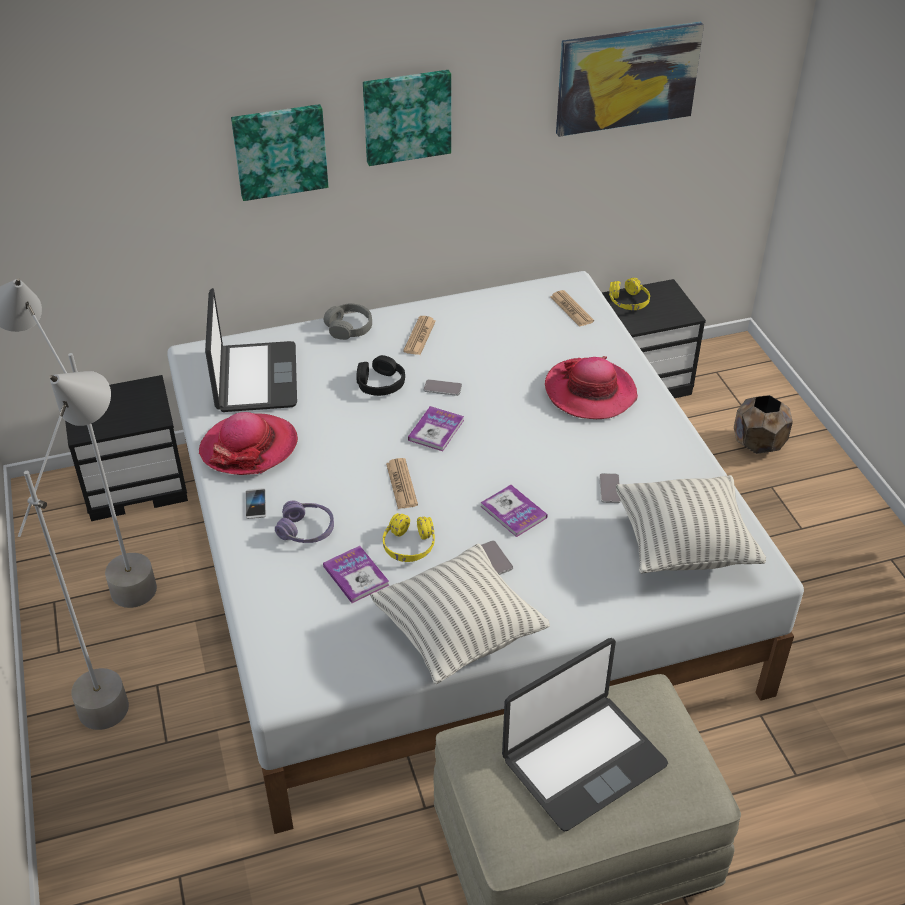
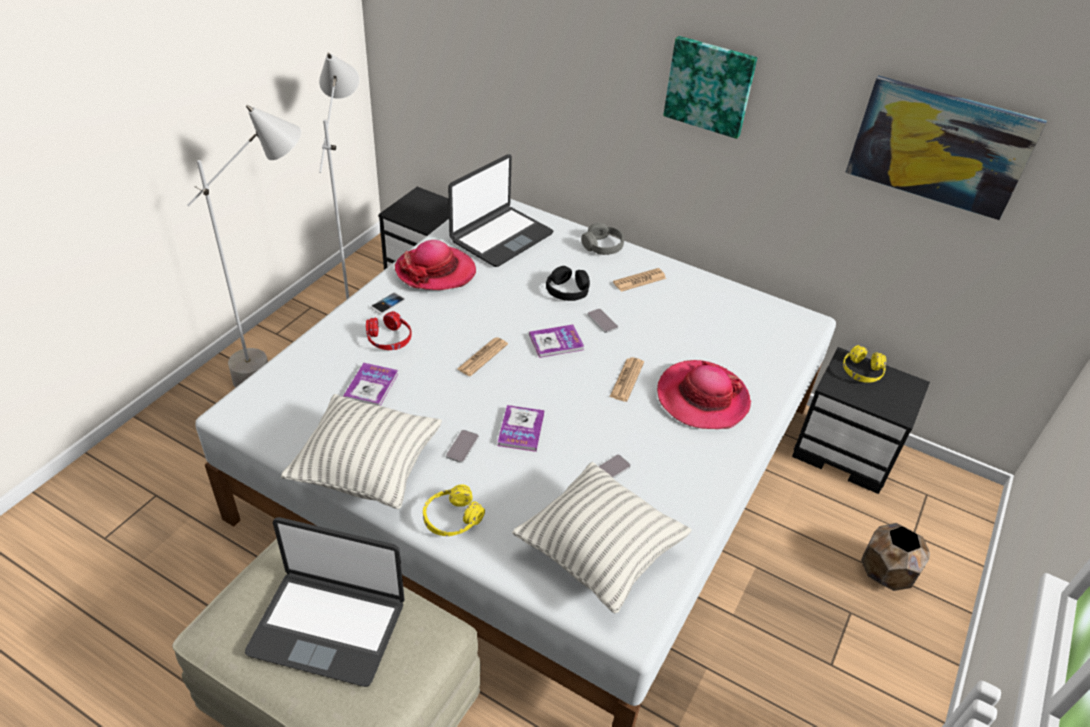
camera: 45 degrees right, 0 degrees up
(280, 151) = (600, 69): picture -> none
(306, 530) = (389, 339): purple headphones -> red headphones
(409, 545) = (427, 395): yellow headphones -> yellow headphones (452, 518)
(571, 309) = (779, 336): newspaper -> newspaper (627, 380)

